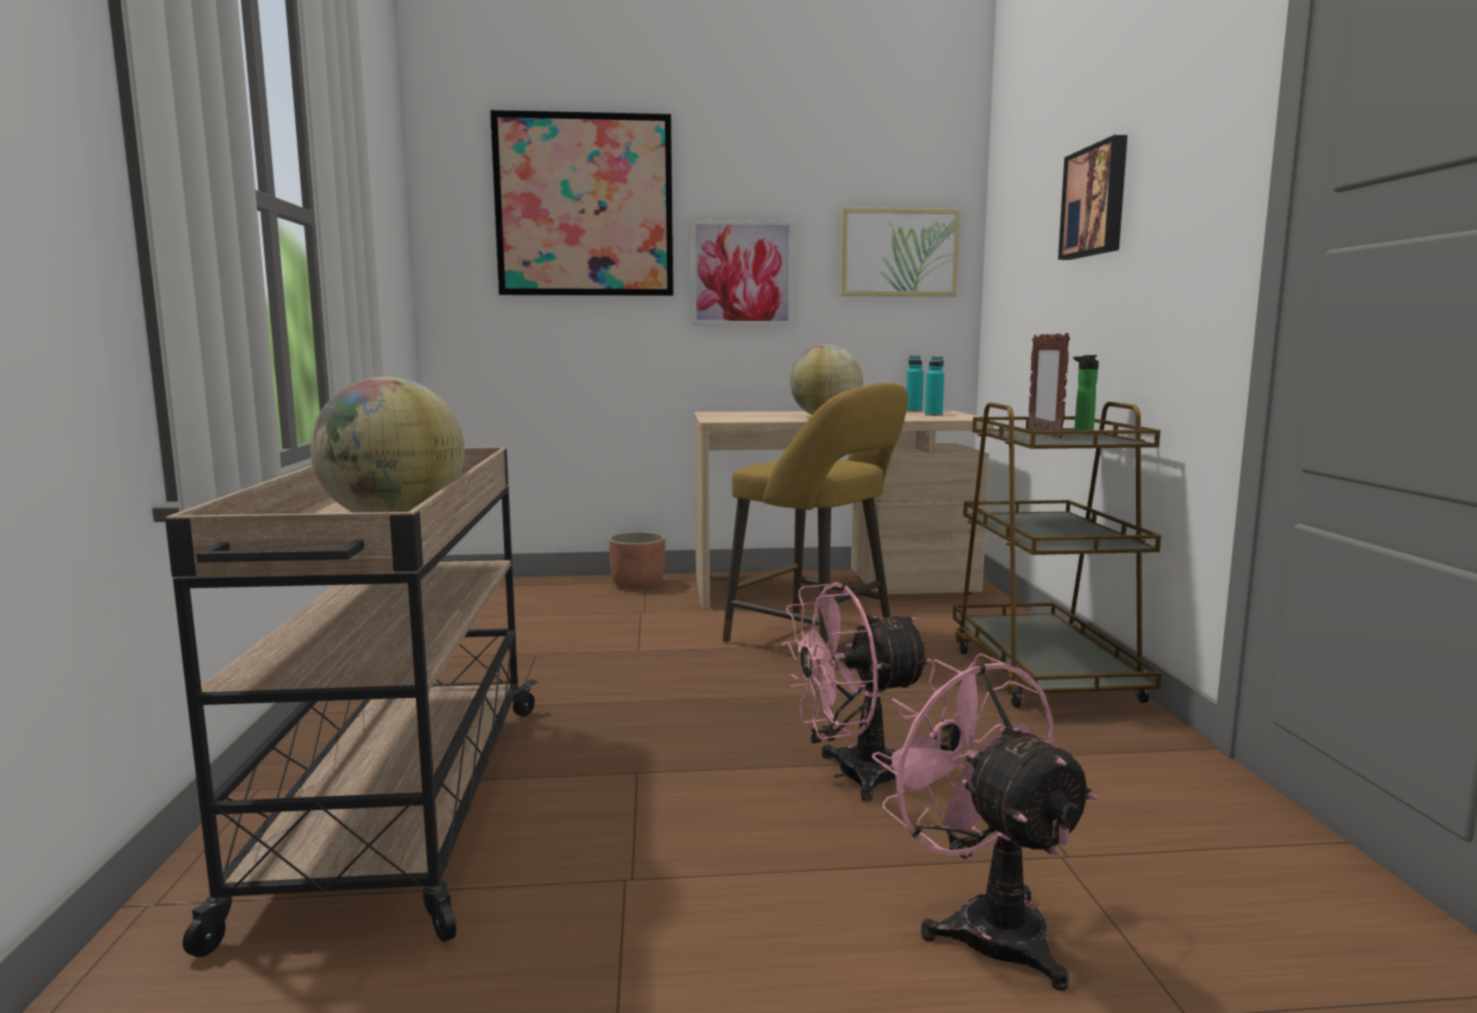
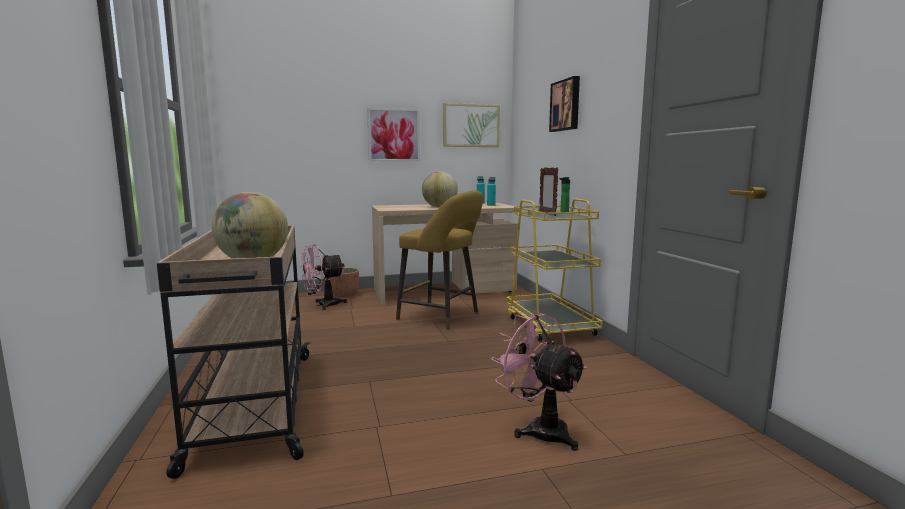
camera: 10 degrees left, 0 degrees up
(584, 206) = (311, 99): picture -> none
(852, 775) = (471, 375): pink fan -> pink fan (322, 305)
(1043, 674) = (550, 325): brown cart -> yellow cart

